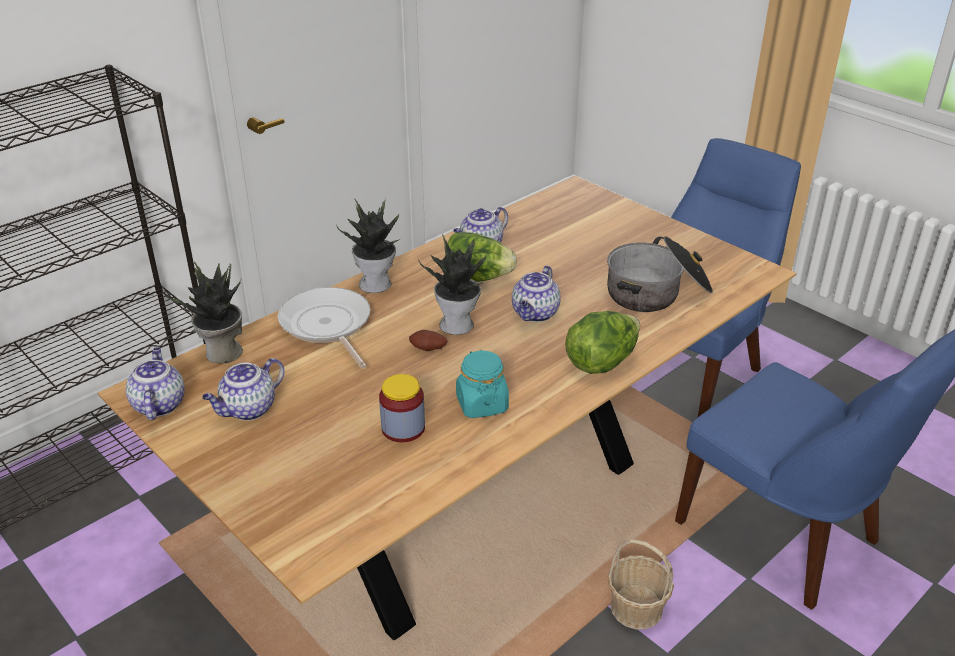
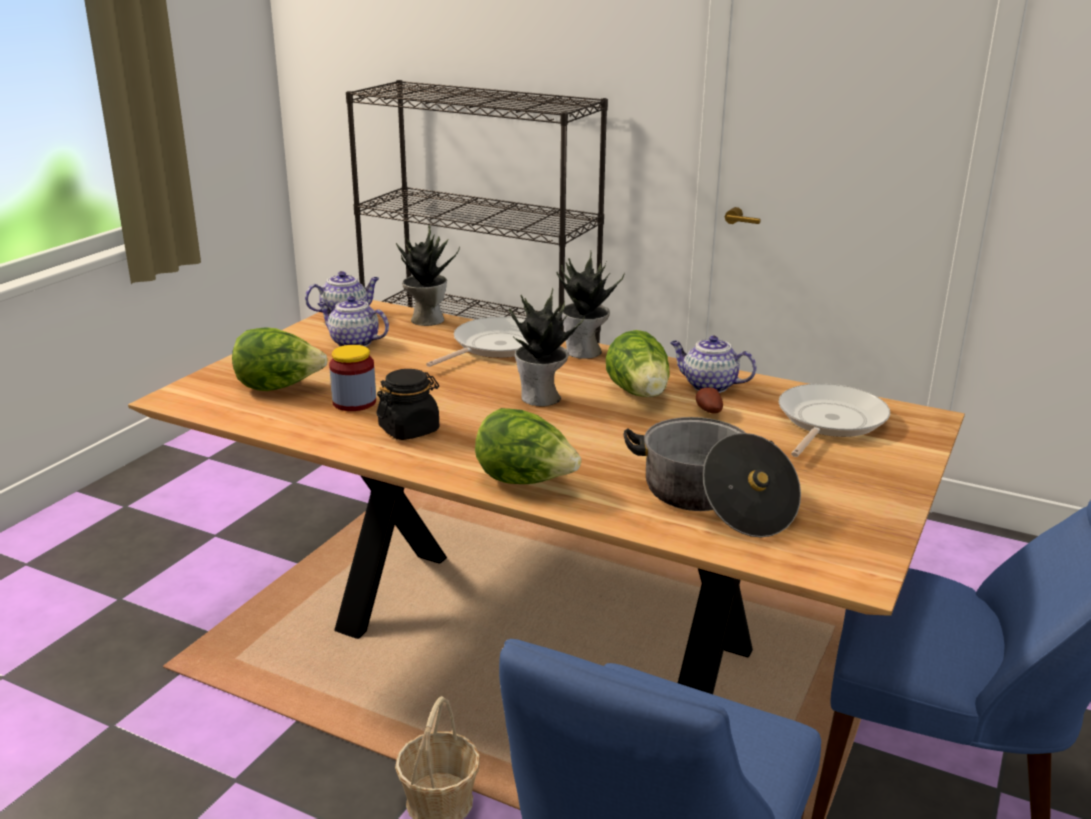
camera: 70 degrees right, 10 degrees down
(334, 474) = (279, 387): none -> lettuce
(428, 349) = (486, 392): potato -> potato (708, 411)
(481, 404) = (409, 430): turquoise jar -> black jar
(535, 314) = (595, 433): teapot -> none
(564, 221) = (828, 421): none -> frying pan

